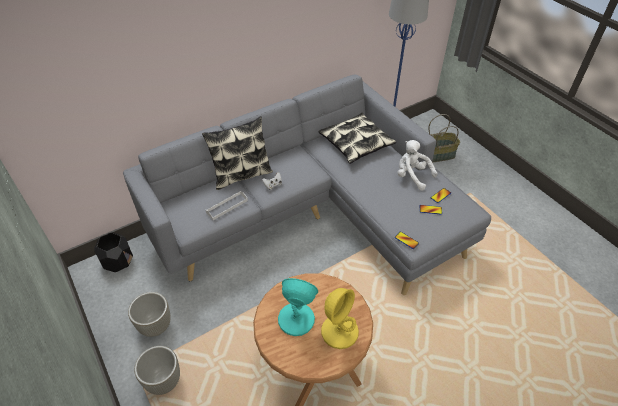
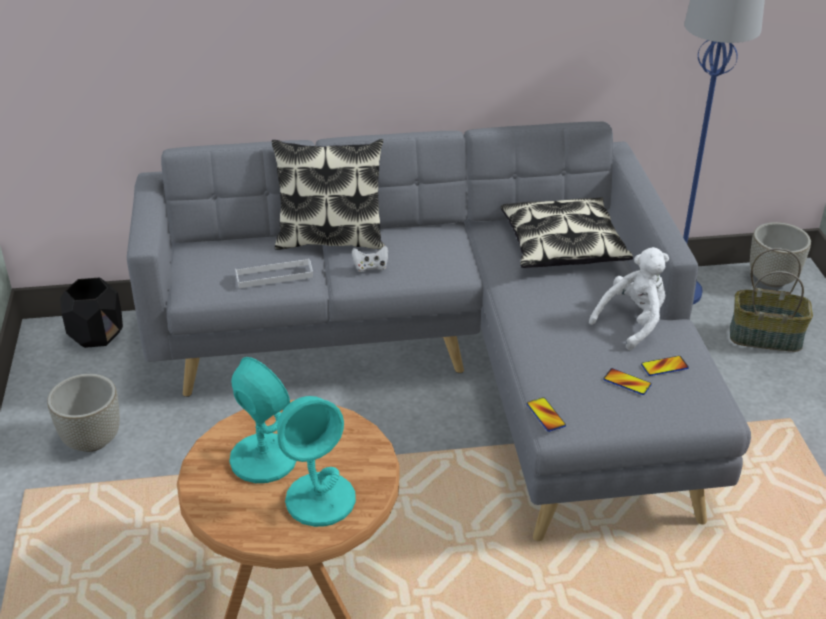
camera: 25 degrees right, 10 degrees down
(163, 381) = (54, 519): grey planter -> grey planter (771, 279)
(339, 331) = (321, 500): yellow table lamp -> turquoise table lamp
(412, 176) = (632, 322): white plush toy -> white plush toy turned 75 degrees clockwise

